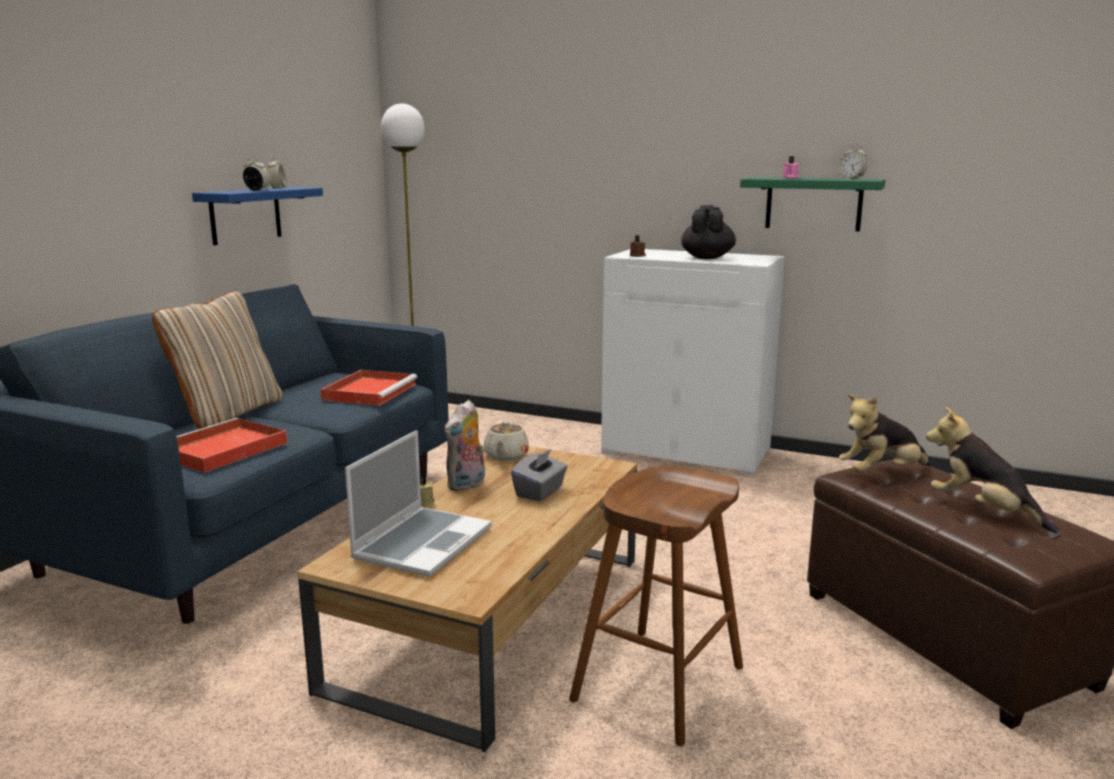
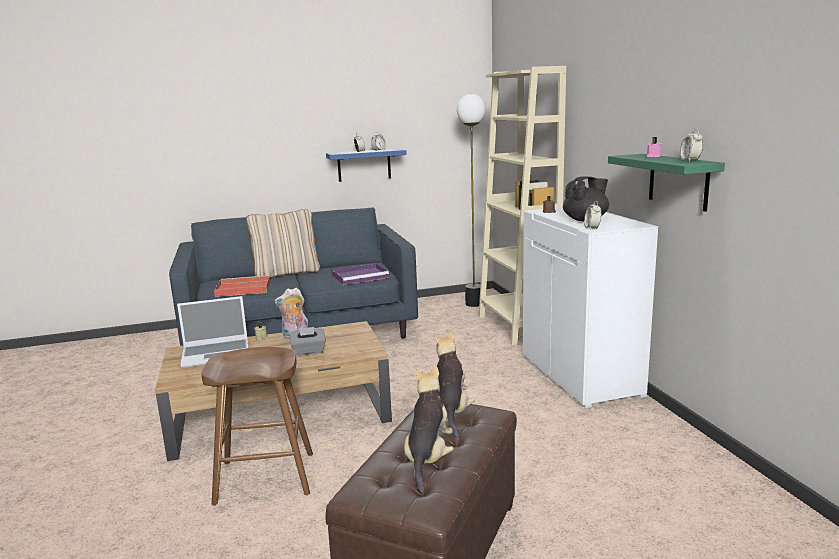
camera: 50 degrees right, 0 degrees up
(370, 391) = (361, 276): red tray -> purple tray
(506, 456) = (346, 329): beige teapot -> none
(524, 427) = (517, 326): none -> beige bookcase
(749, 262) = (592, 228): none -> alarm clock
(881, 473) = (451, 411): plush toy -> plush toy turned 60 degrees clockwise

